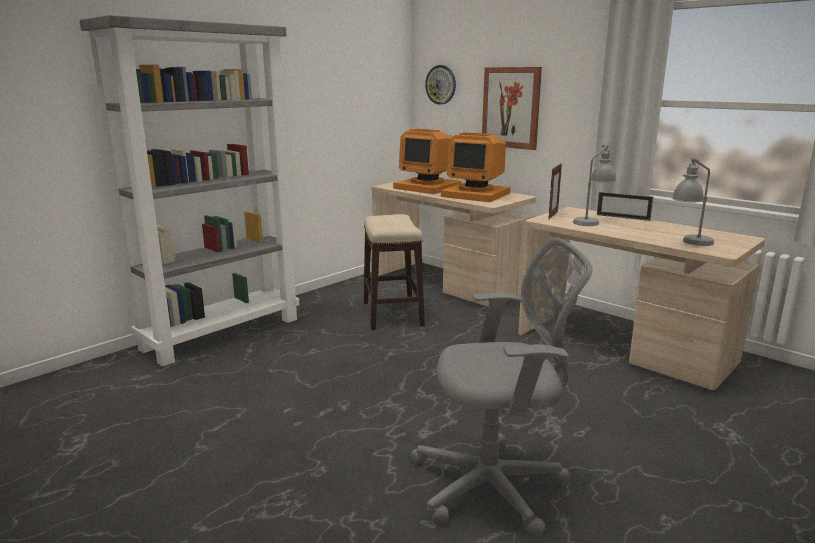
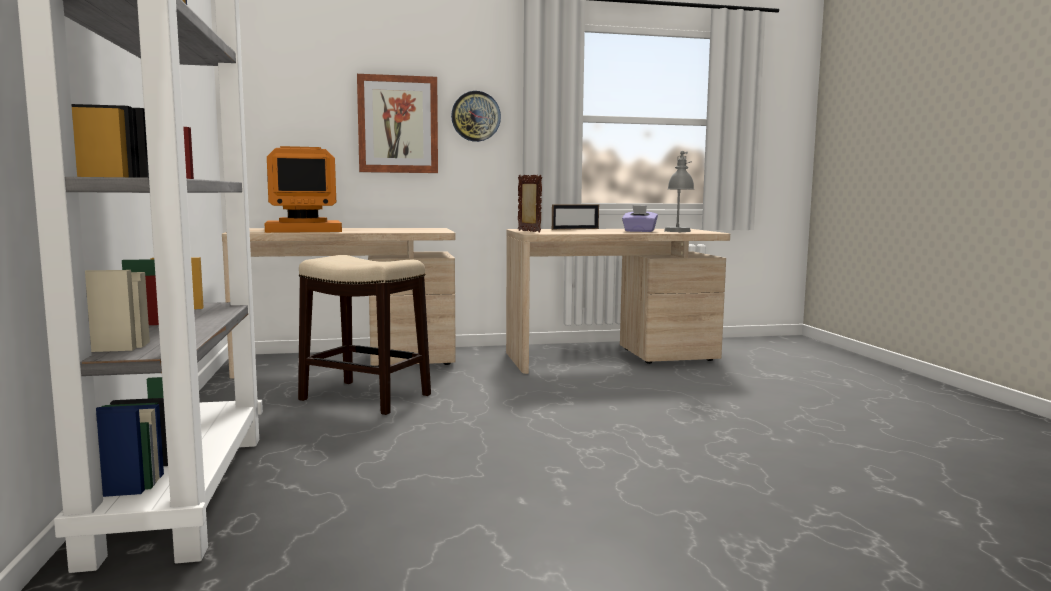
camera: 55 degrees left, 10 degrees down
(441, 84) = (278, 94): wall clock -> wall clock (475, 116)
(476, 194) = (388, 229): monitor -> none
(495, 486) = (794, 452): grey office chair -> none
(592, 221) = (570, 231): grey table lamp -> none
(653, 234) = (639, 231): none -> purple tissue box

